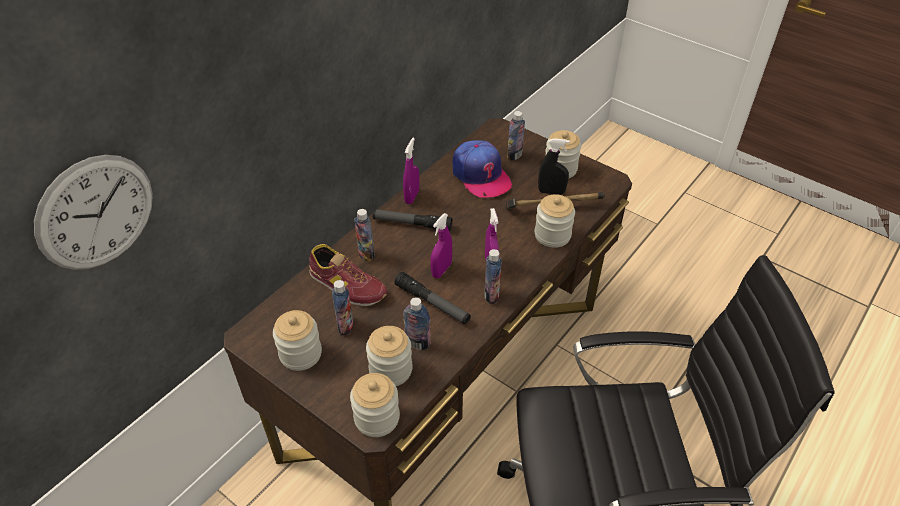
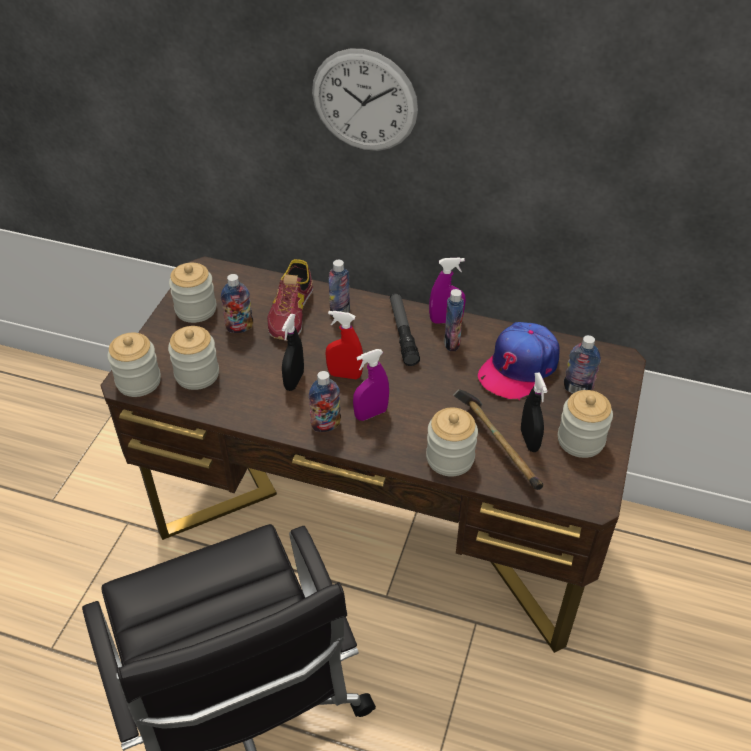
camera: 70 degrees right, 0 degrees up
(96, 213) = (120, 64): wall clock -> wall clock (364, 101)
(418, 343) = (236, 384): bottle -> bottle (452, 343)
(432, 303) = (294, 381): flashlight -> black spray bottle
(441, 270) = (345, 375): purple spray bottle -> red spray bottle

